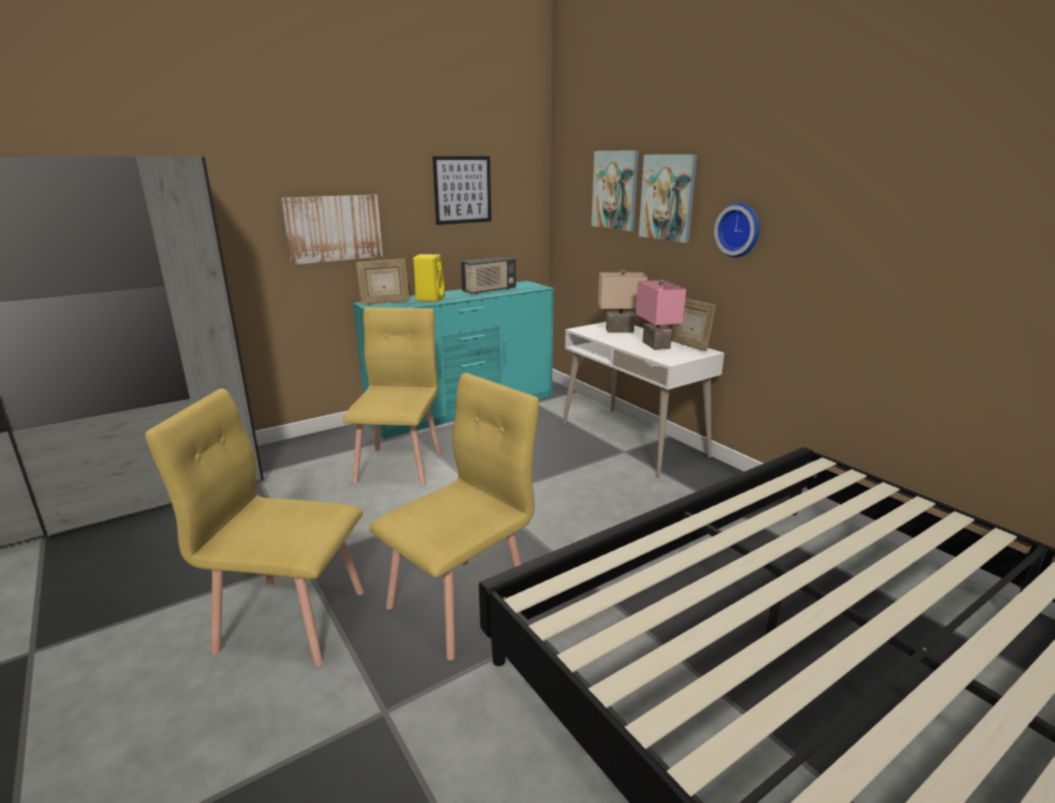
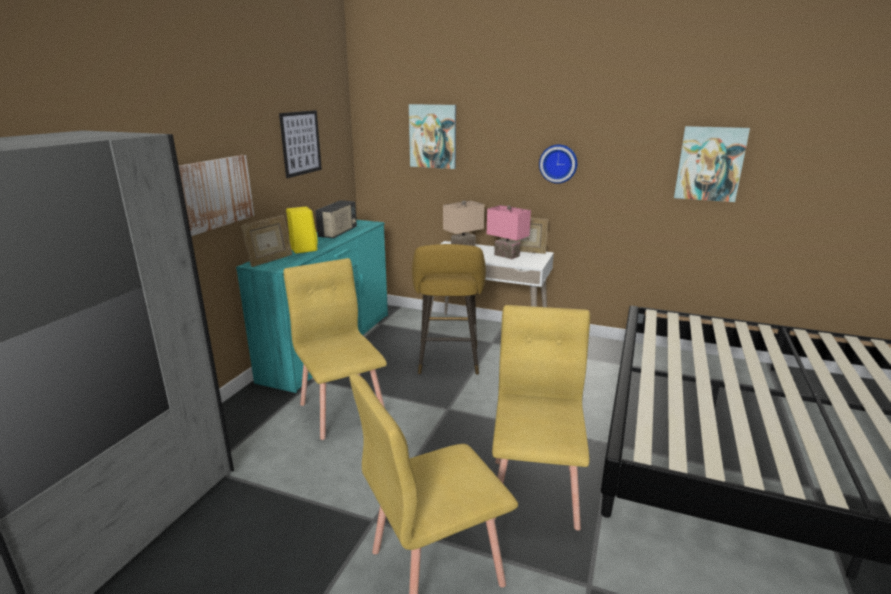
camera: 35 degrees left, 0 degrees up
(549, 456) = (448, 362): none -> yellow stool
(668, 197) = (489, 141): picture -> picture (709, 164)

